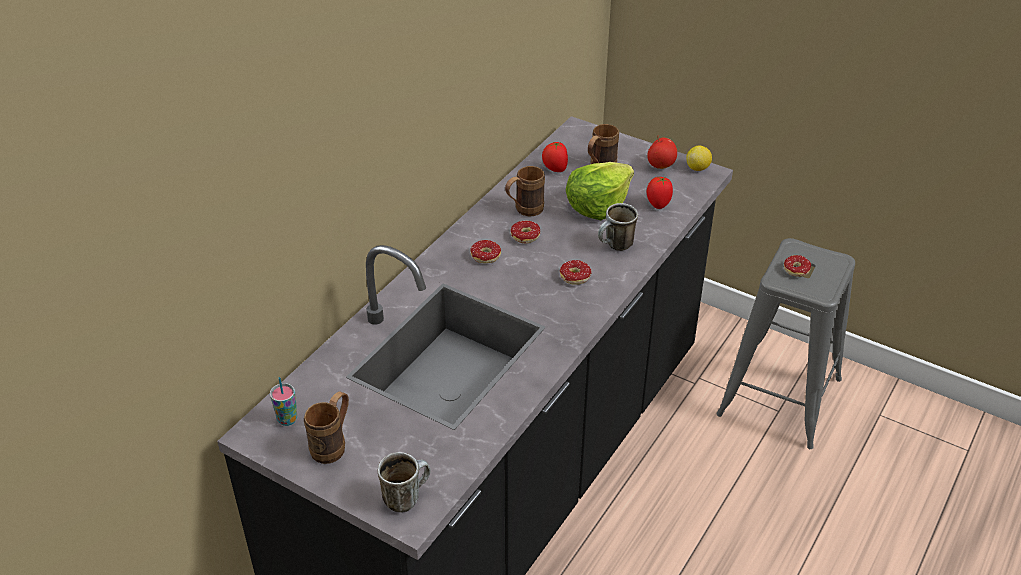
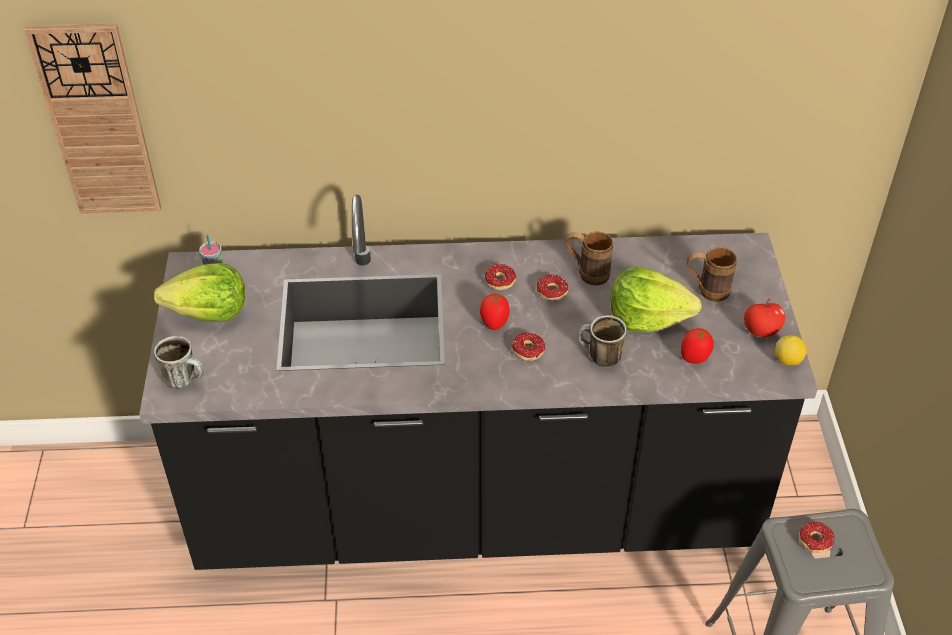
camera: 55 degrees right, 5 degrees up
(134, 330) = (97, 122): none -> wall clock
(333, 444) = (209, 312): brown mug -> lettuce
(554, 169) = (670, 262): tomato -> tomato (494, 323)

